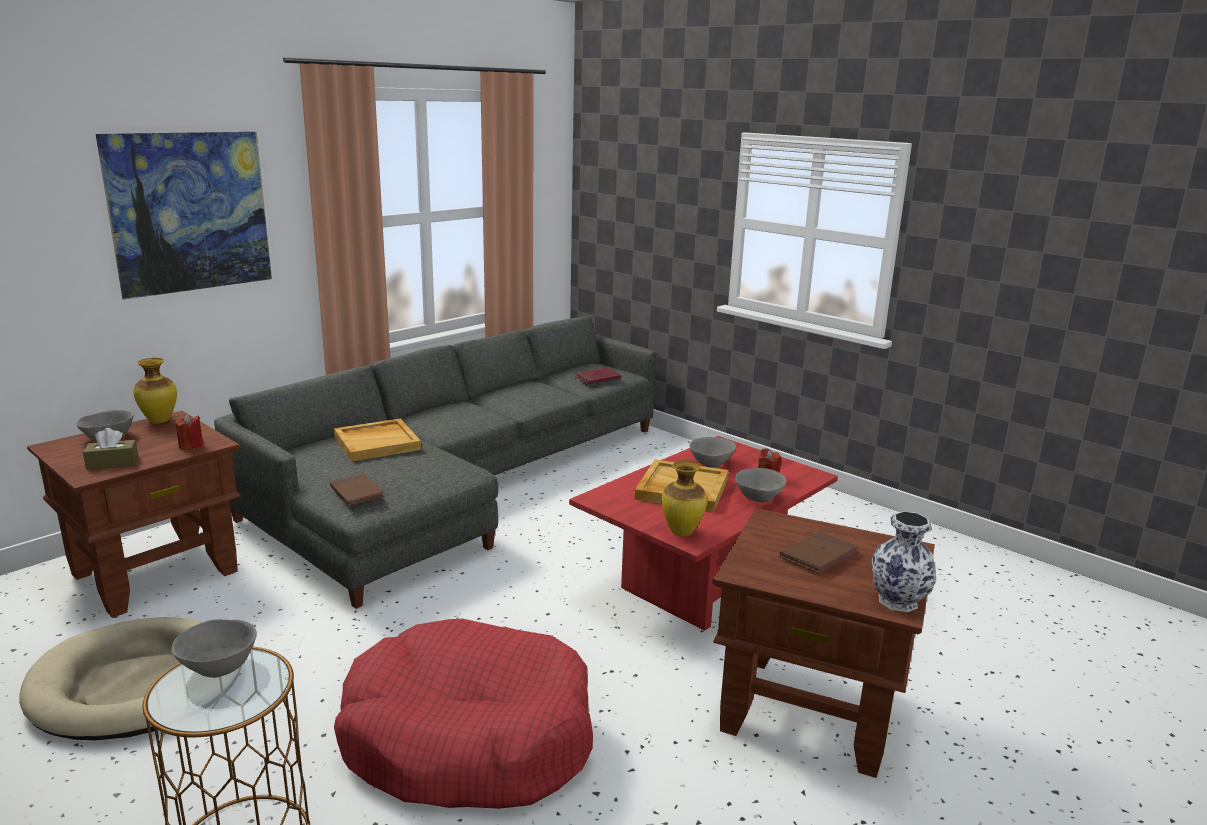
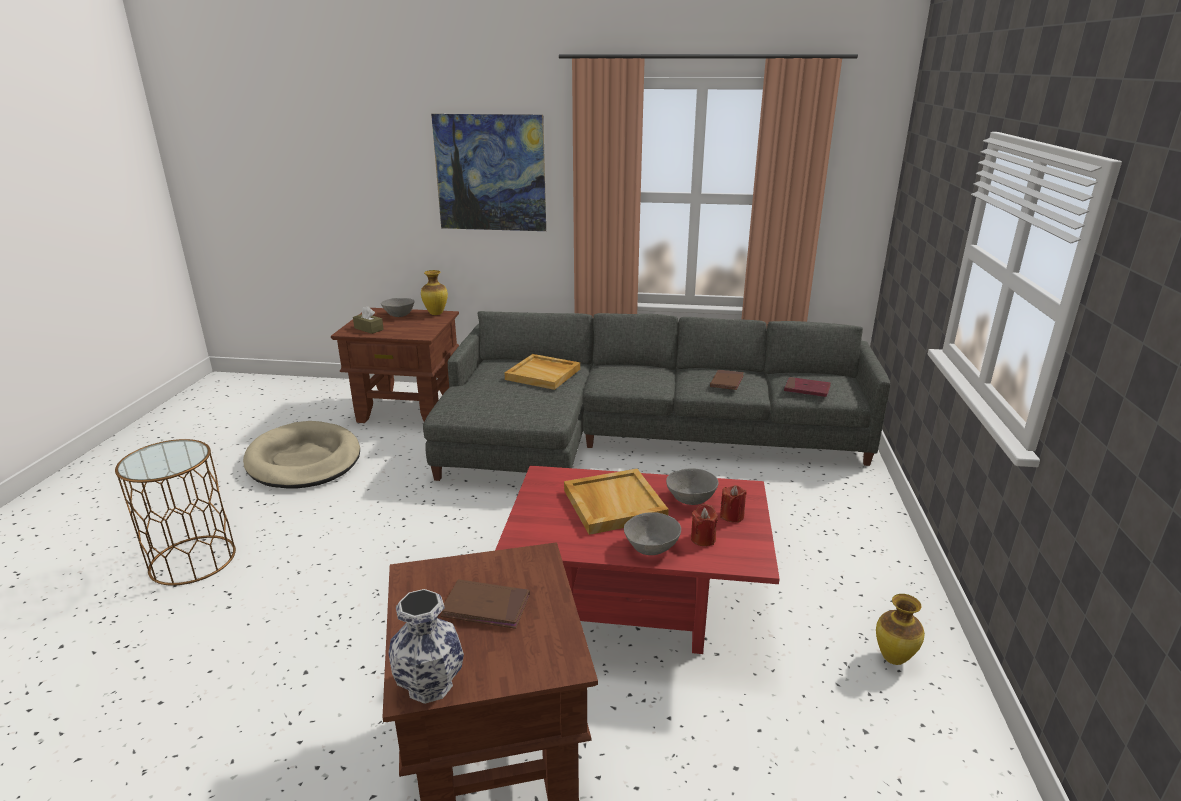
camera: 55 degrees right, 5 degrees up
(191, 446) = (412, 333): red candle -> red candle (732, 516)
(219, 666) = (183, 449): grey bowl -> none
(356, 493) = (462, 400): brown book -> brown book (726, 382)
(468, 738) = (330, 588): red dog bed -> none
(682, 532) = (528, 533): vase -> vase (894, 659)

